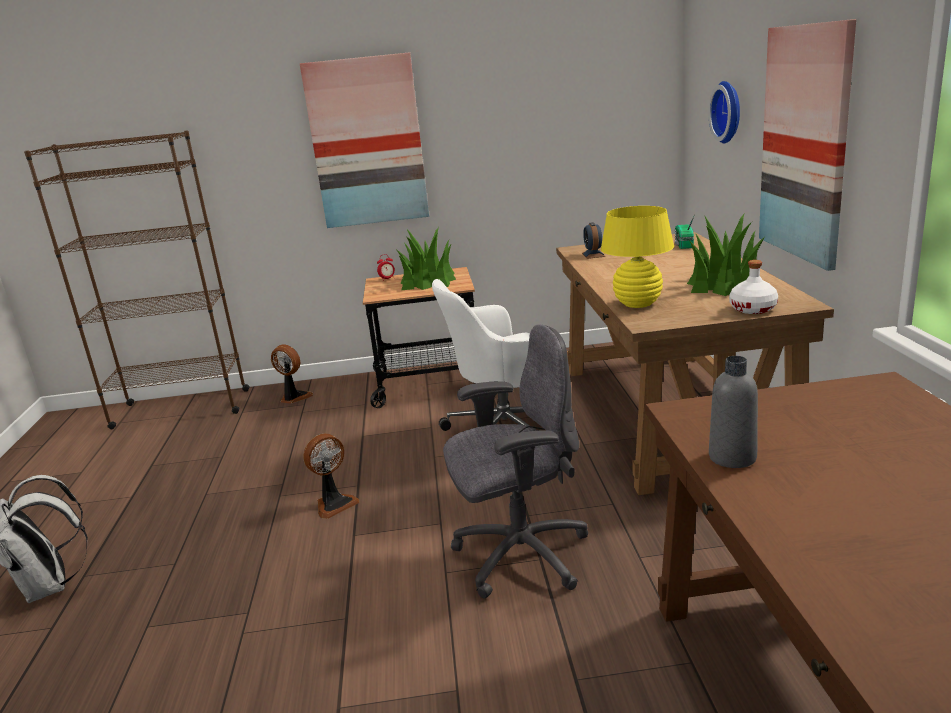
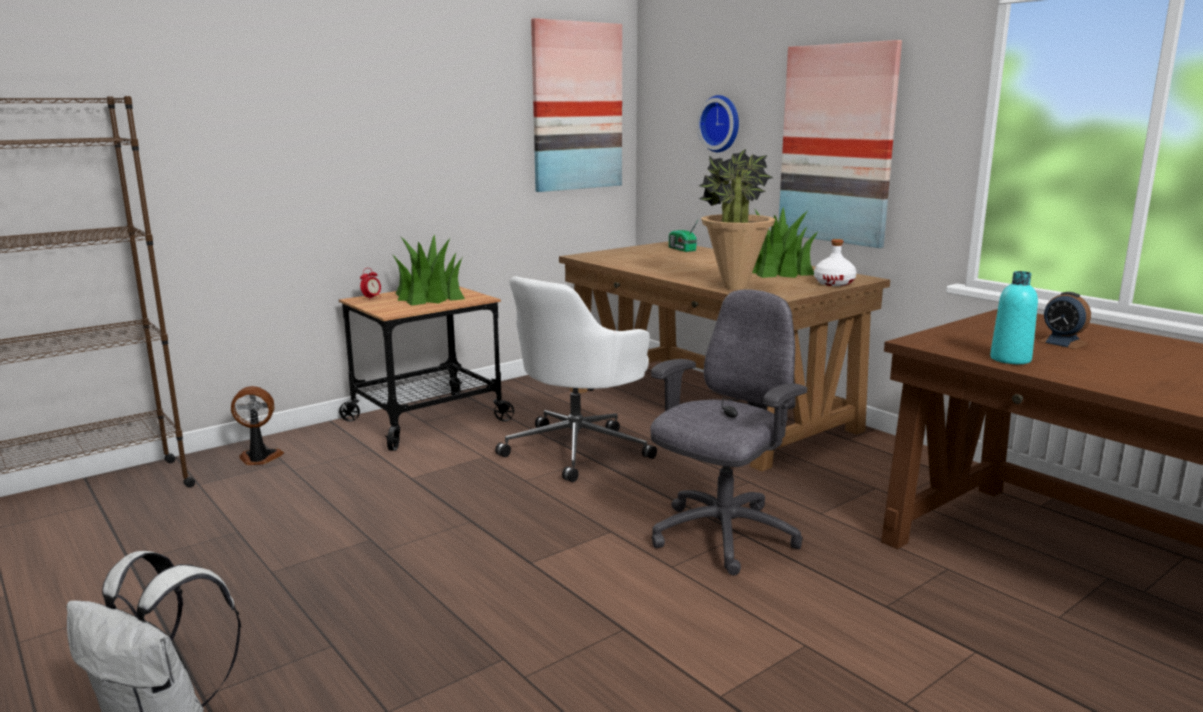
camera: 35 degrees left, 5 degrees down
(334, 504) = (467, 542): fan -> none
(367, 142) = (343, 133): picture -> picture (577, 107)
(593, 255) = (611, 259): alarm clock -> alarm clock (1062, 343)
(637, 304) = (734, 287): yellow table lamp -> potted plant
(732, 457) = (1010, 359): grey bottle -> turquoise bottle

